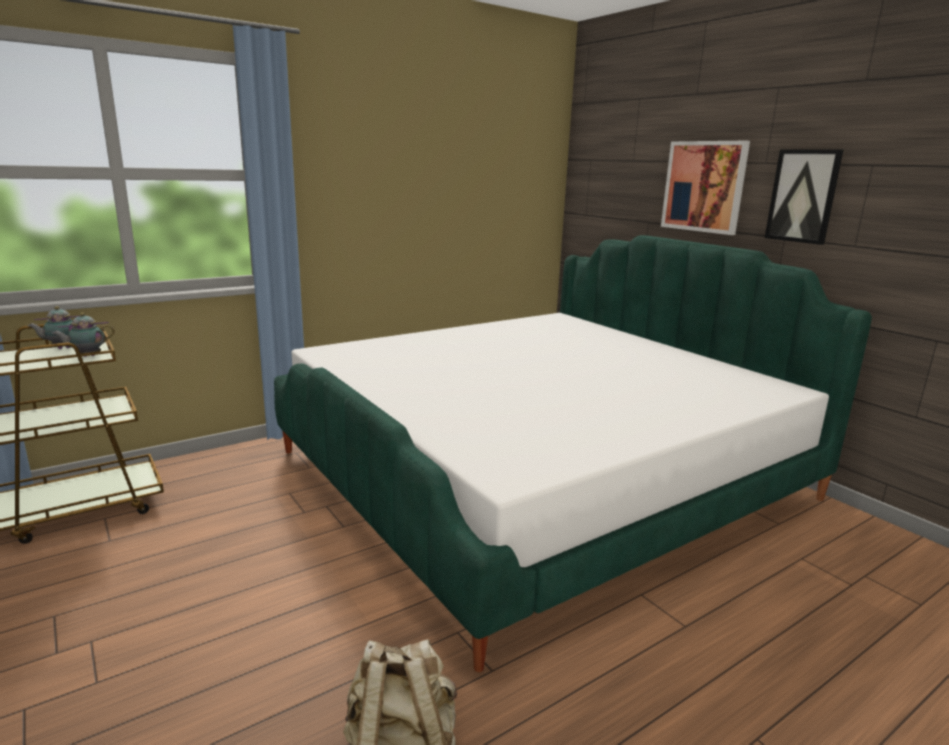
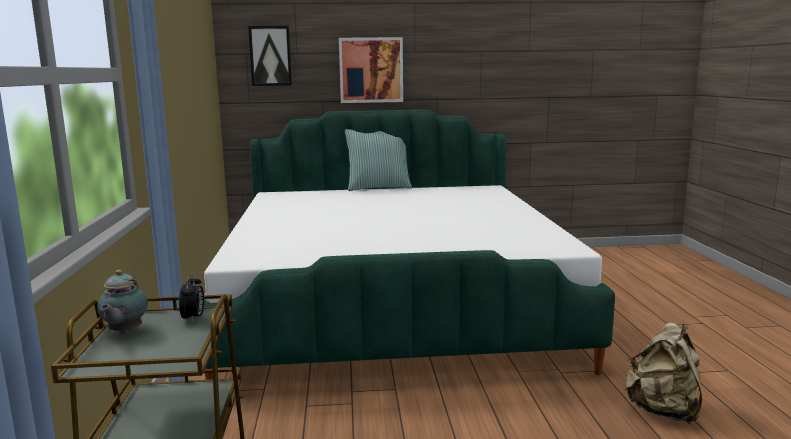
camera: 60 degrees left, 5 degrees down
(87, 356) = (193, 318): teapot -> alarm clock
(664, 343) = (378, 188): none -> pillow
(803, 196) = (445, 71): picture -> picture (270, 56)

